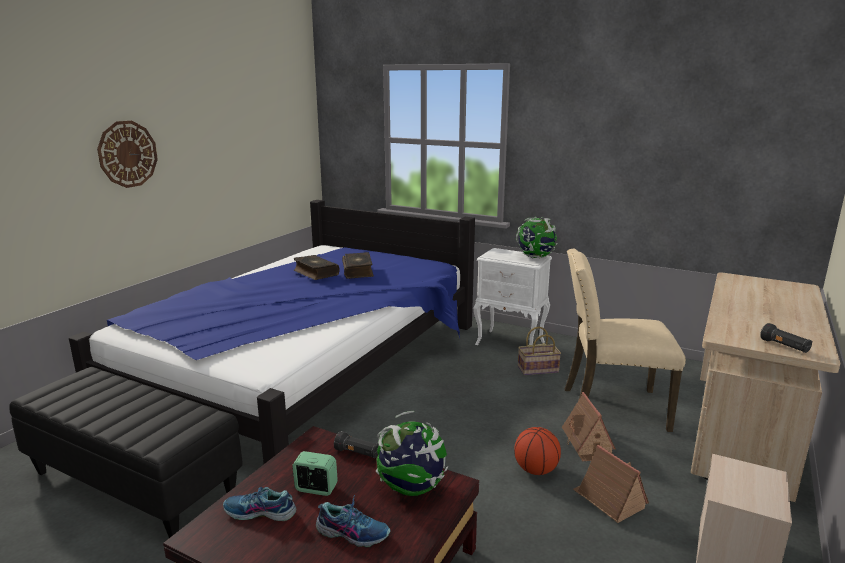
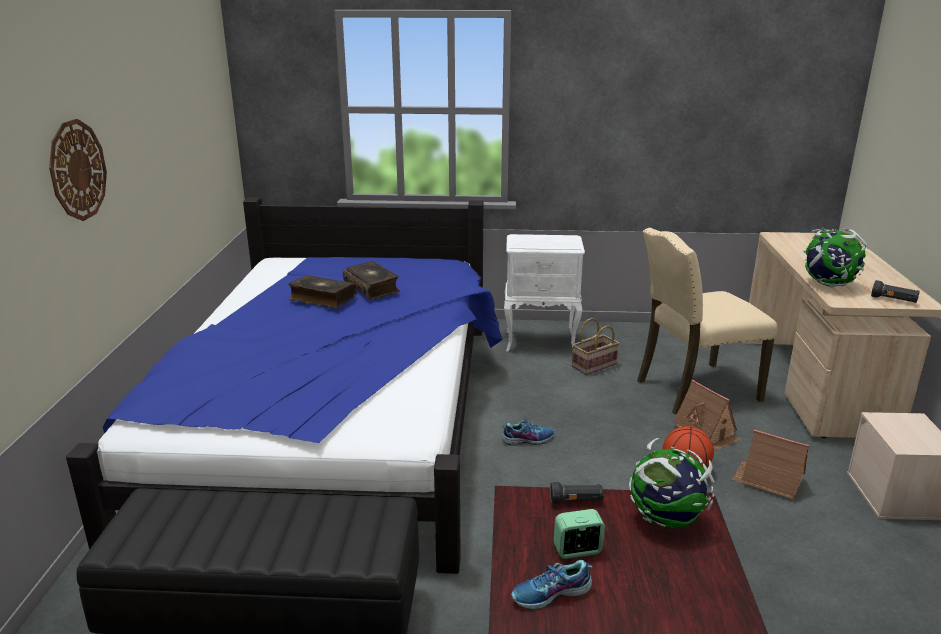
camera: 25 degrees left, 5 degrees up
(353, 533) = (662, 581): shoe -> shoe (527, 439)
(535, 257) = (567, 239): globe -> globe (828, 284)

